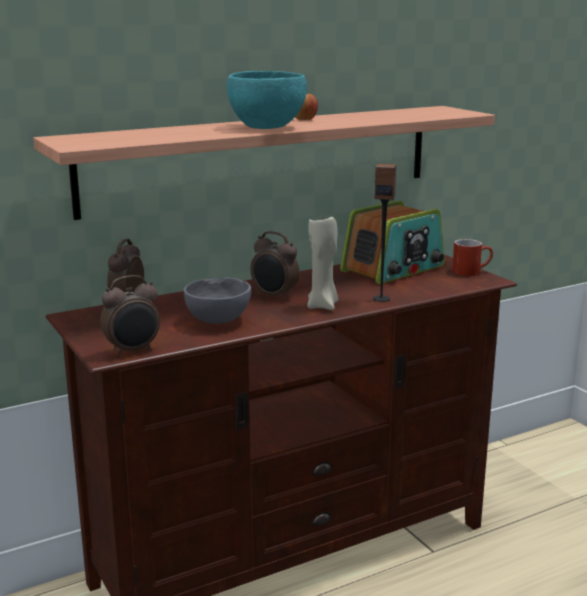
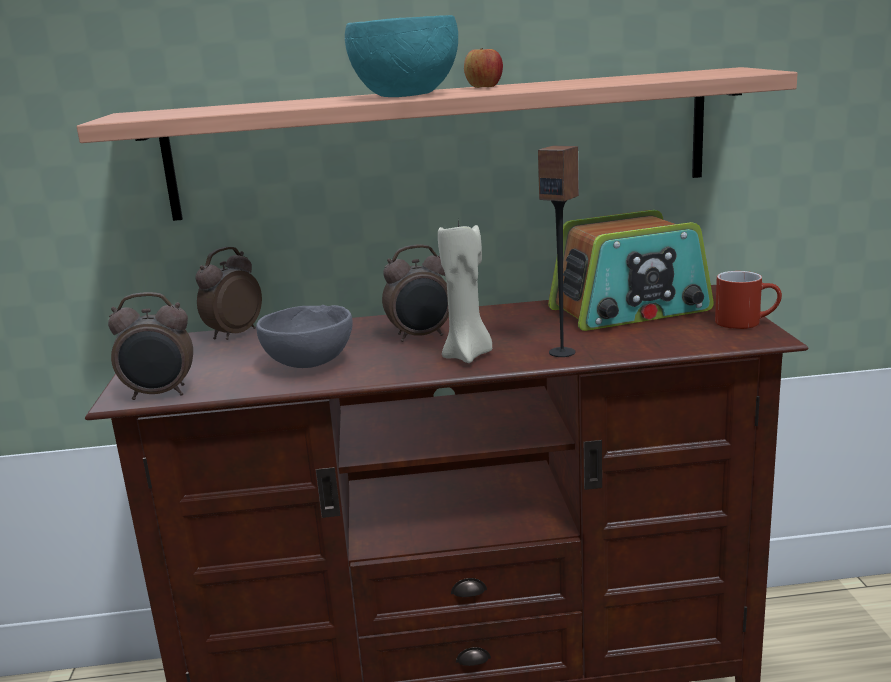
camera: 25 degrees right, 0 degrees up
(274, 296) = (421, 336): alarm clock -> alarm clock turned 75 degrees counterclockwise

